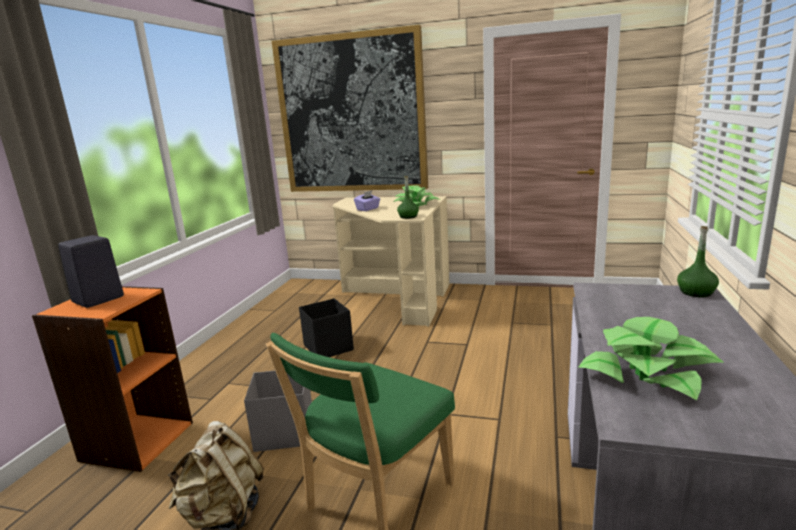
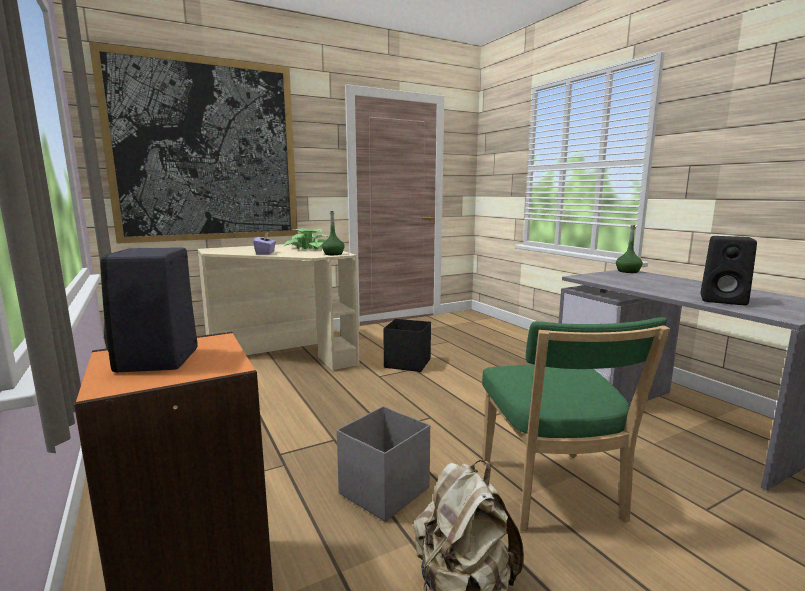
camera: 45 degrees left, 5 degrees down
(328, 347) = (289, 408): black storage box -> black storage box (407, 363)
(648, 373) = (725, 300): potted plant -> black speaker

